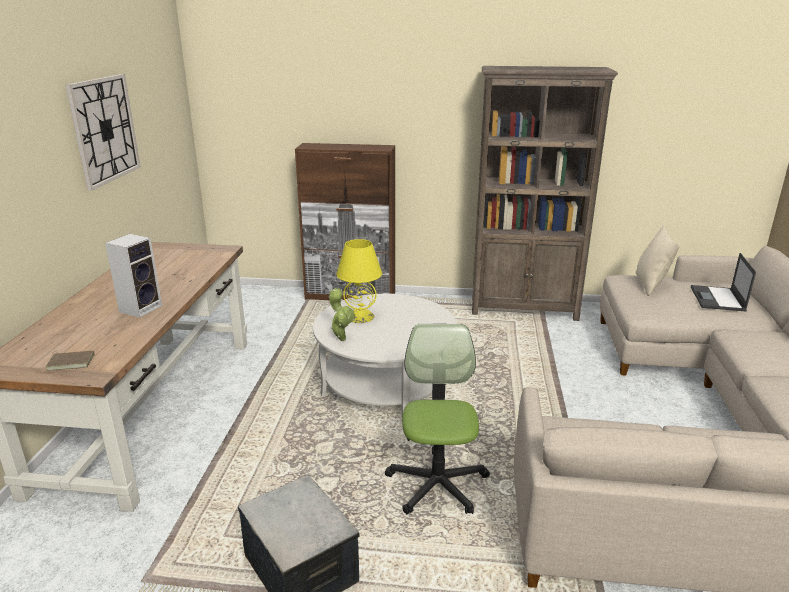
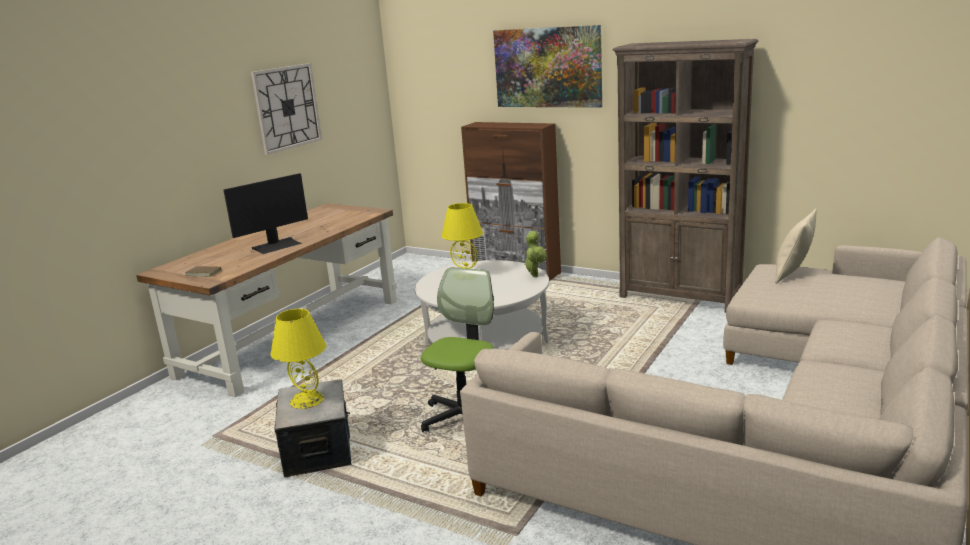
camera: 25 degrees right, 5 degrees down
(141, 308) = (277, 245): speaker -> monitor
(291, 515) = (307, 400): none -> yellow table lamp
(341, 338) = (434, 289): potted plant -> potted plant (535, 275)
(388, 87) = (547, 67): none -> picture
(717, 299) = (850, 291): laptop -> none

